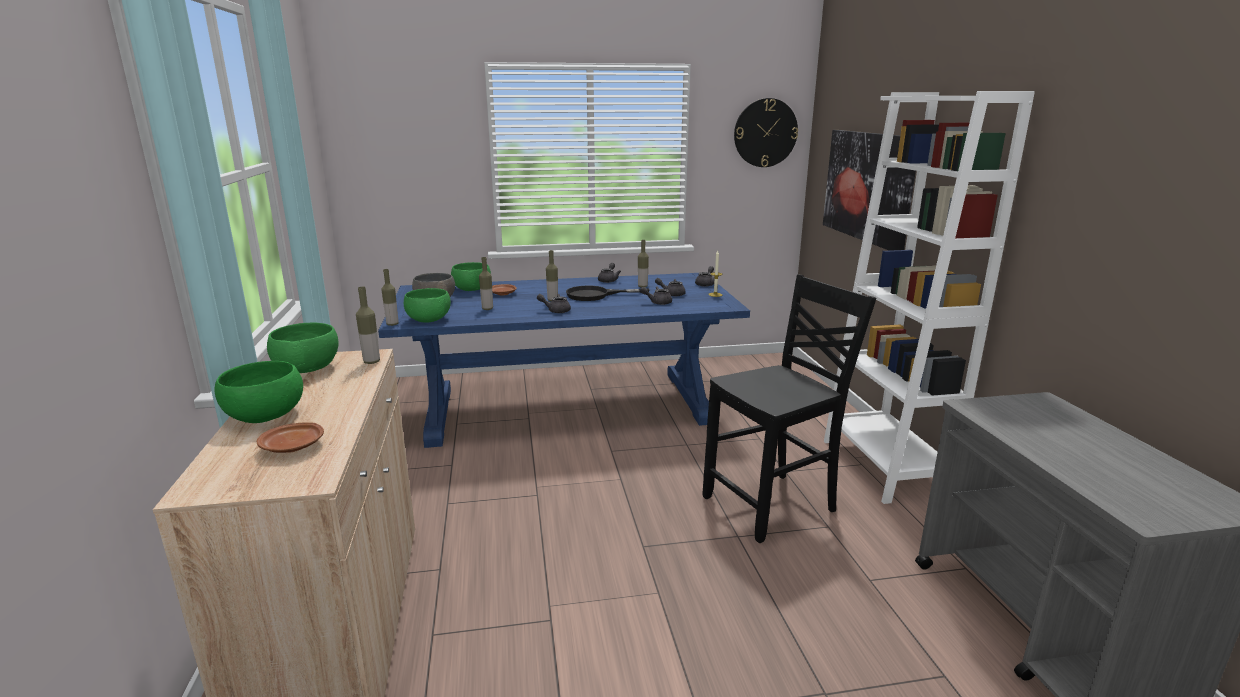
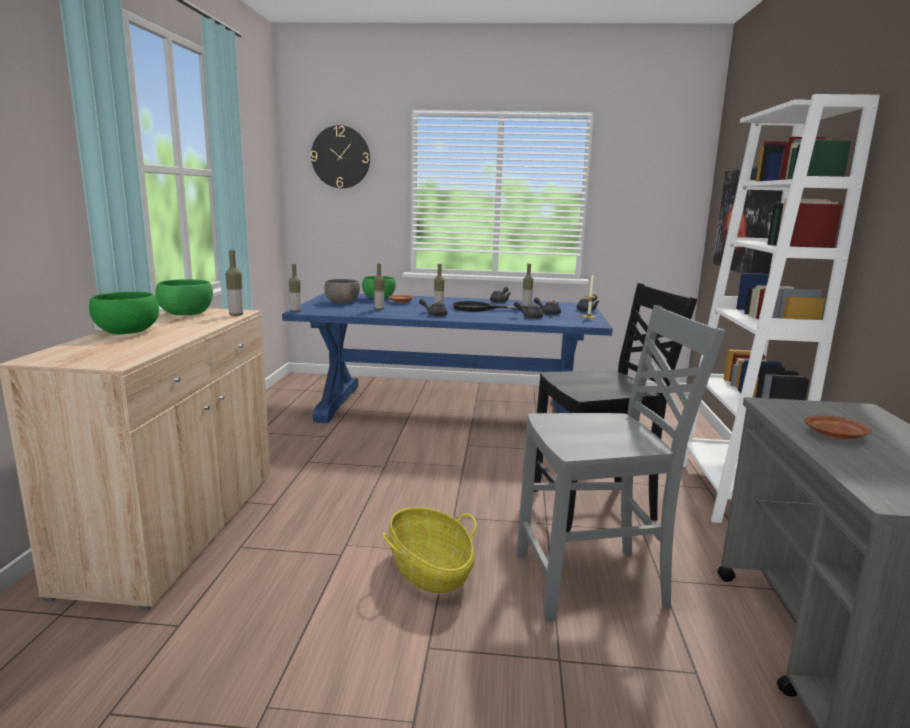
camera: 15 degrees right, 5 degrees down
(294, 447) = (126, 347): brown plate -> brown plate (835, 436)
(428, 319) = (326, 311): green bowl -> none
(653, 619) = (430, 570): none -> basket
(765, 133) = (665, 177): wall clock -> wall clock (340, 157)
(814, 597) = (594, 582): none -> grey chair

